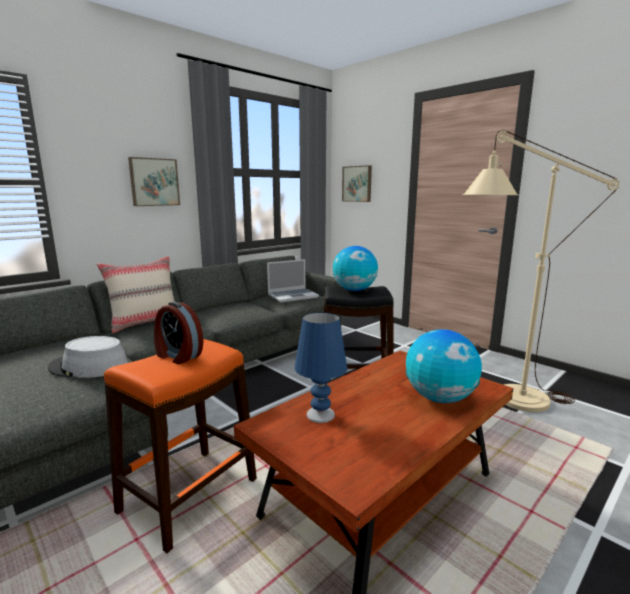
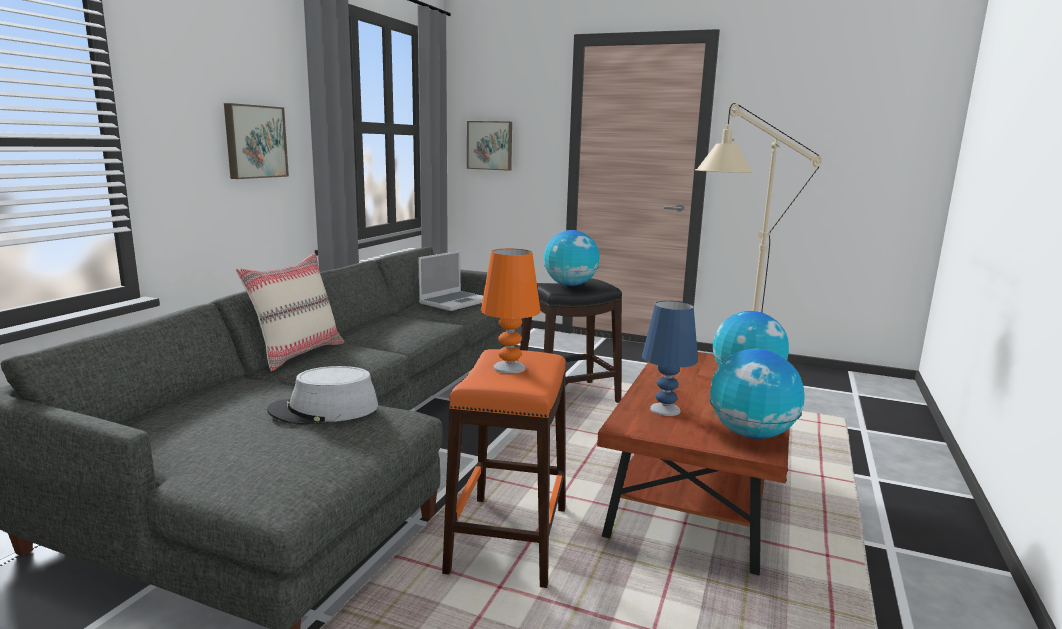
camera: 25 degrees left, 0 degrees up
(177, 356) = (509, 367): alarm clock -> orange table lamp
(368, 462) = (751, 434): none -> globe

